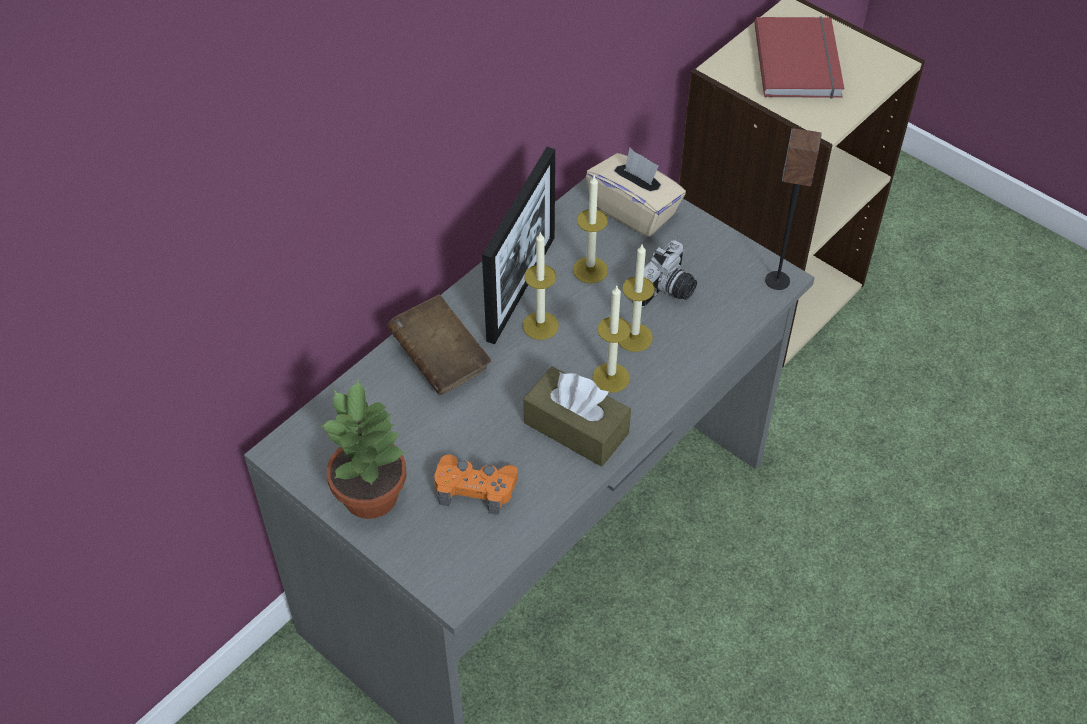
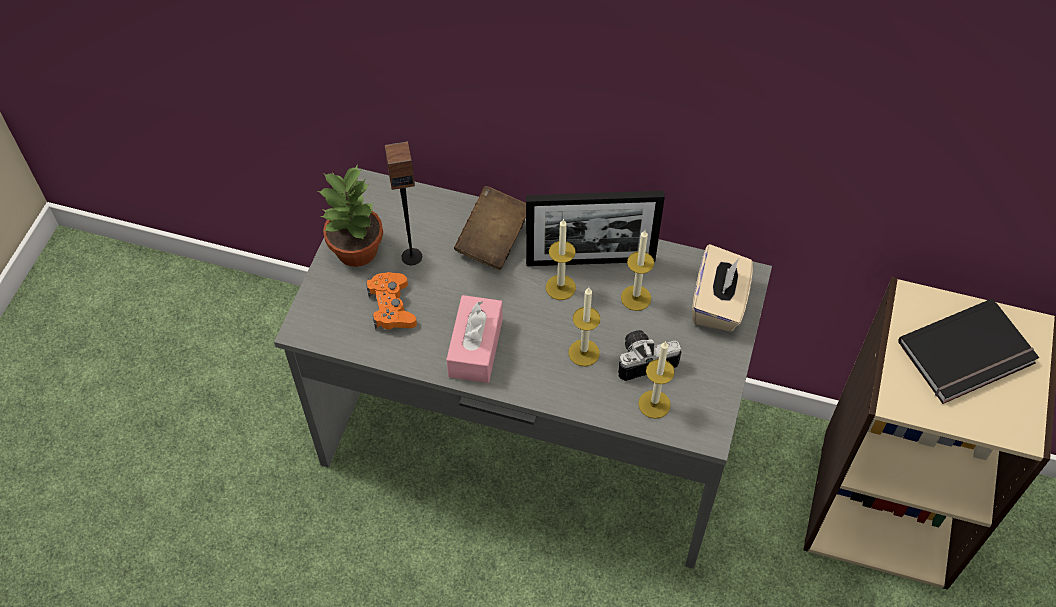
camera: 65 degrees right, 5 degrees up
(576, 428) = (475, 347): brown tissue box -> pink tissue box
(611, 377) = (535, 352): candle -> candle (654, 404)
(667, 292) = (644, 358): camera -> camera turned 150 degrees clockwise
(776, 280) = (704, 432): speaker -> speaker (412, 256)
(801, 61) = (968, 355): red book -> black book

